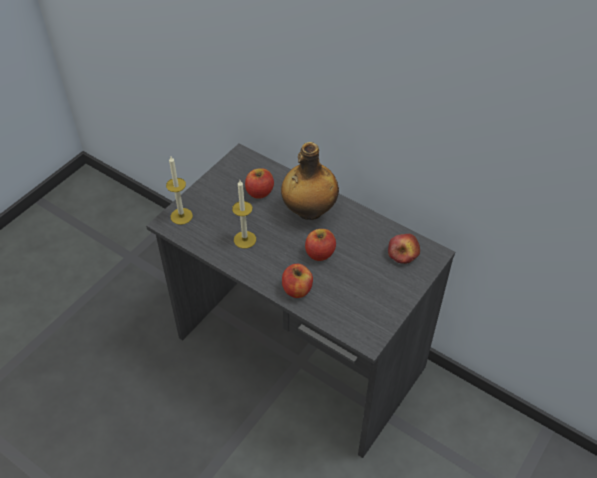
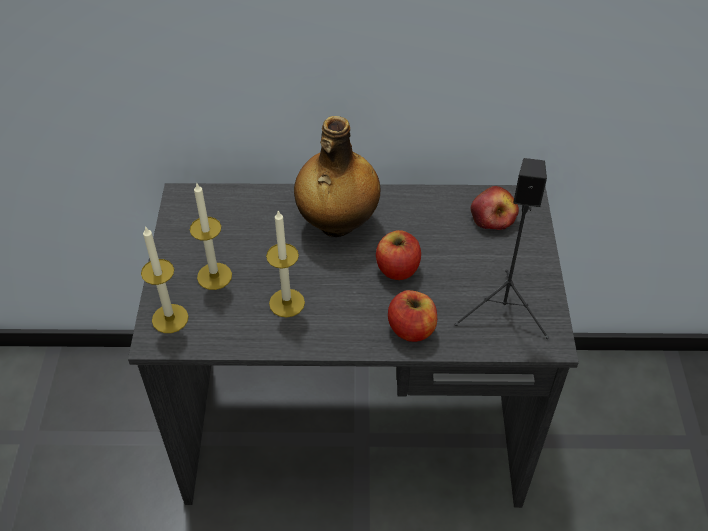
camera: 35 degrees left, 0 degrees up
(221, 206) = (214, 276): none -> candle
(259, 192) = (251, 232): apple -> none
(358, 309) = (504, 311): none -> black speaker

